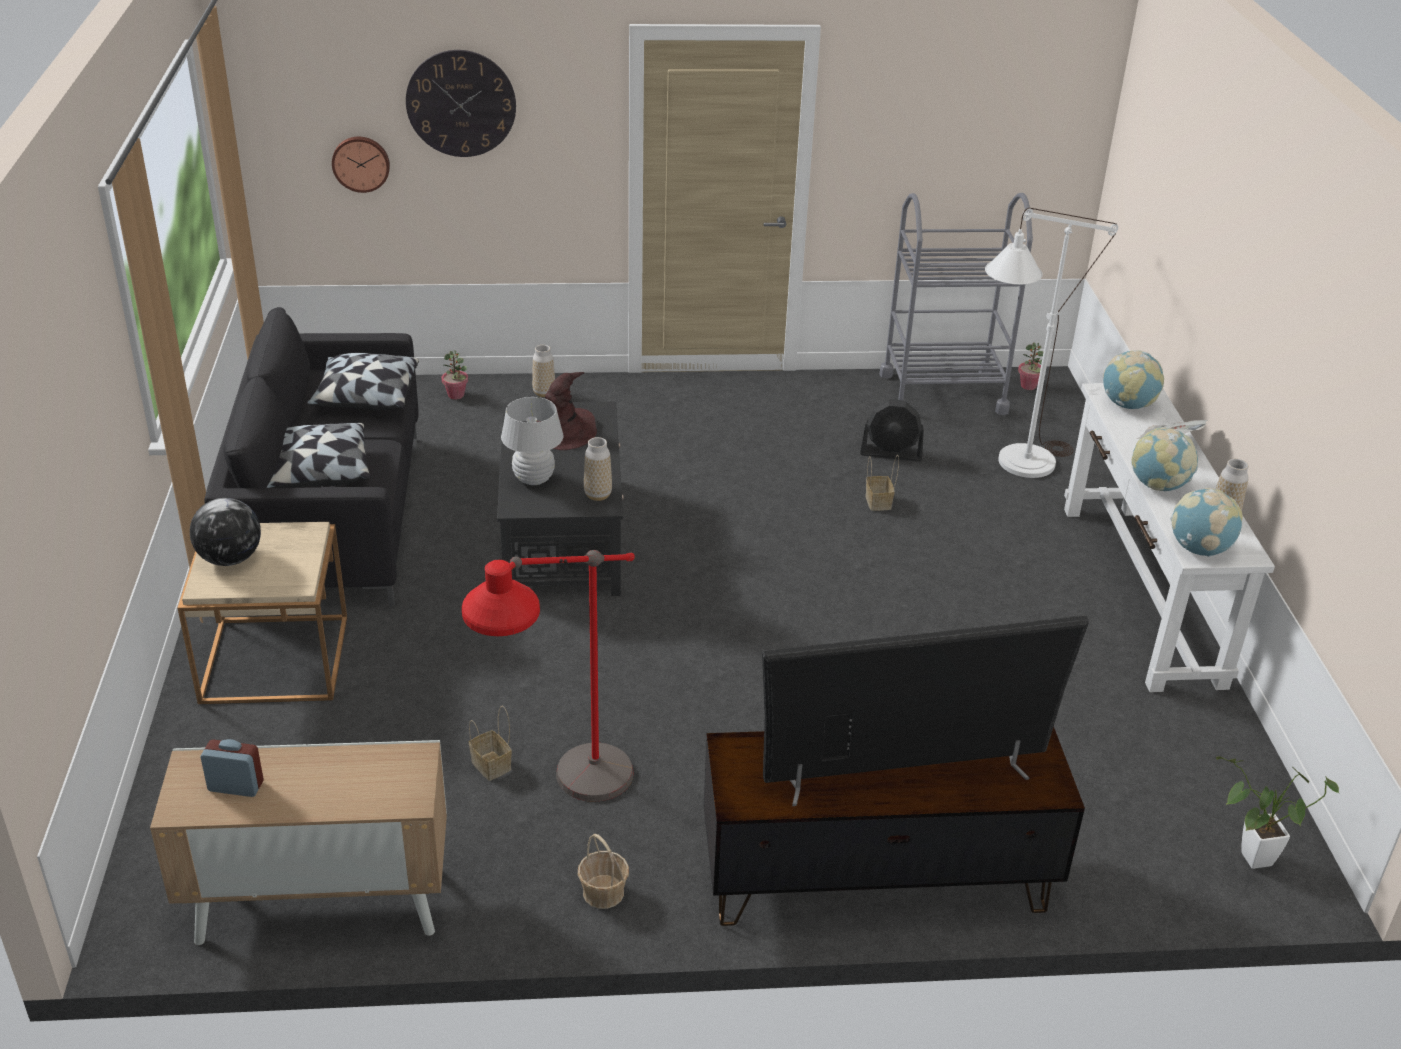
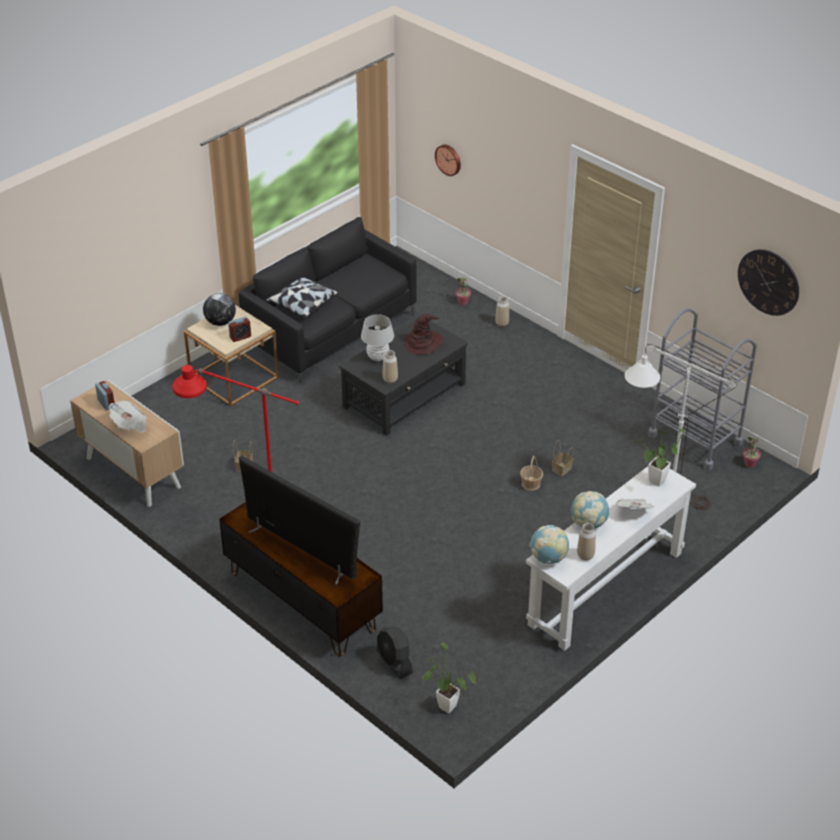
camera: 50 degrees right, 5 degrees up
(298, 560) = (240, 337): none -> alarm clock
(337, 789) = (130, 425): none -> newspaper
(365, 398) = (367, 280): pillow -> none
(461, 103) = (493, 150): wall clock -> wall clock (768, 282)
(603, 893) = (213, 534): basket -> basket (530, 484)
(891, 453) = (611, 451): black fan -> black fan (394, 662)
(1127, 405) = (654, 483): globe -> potted plant

